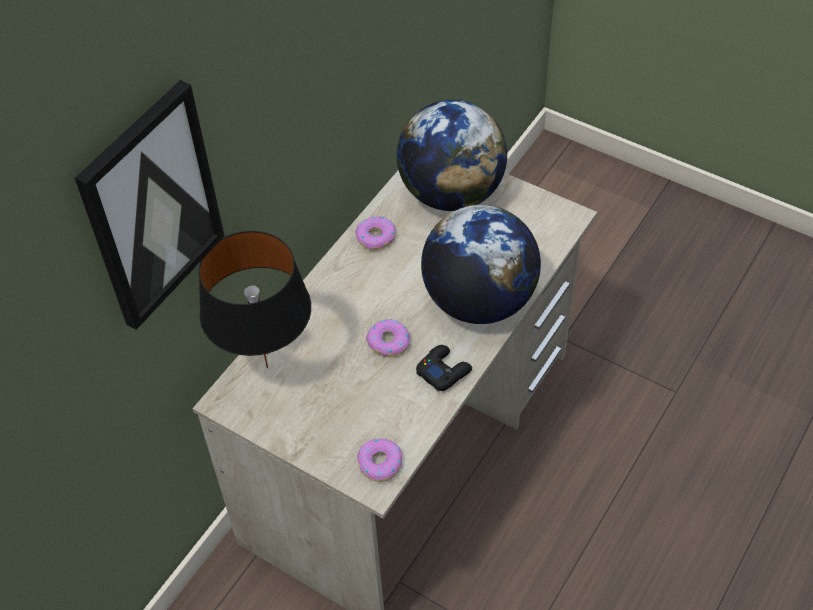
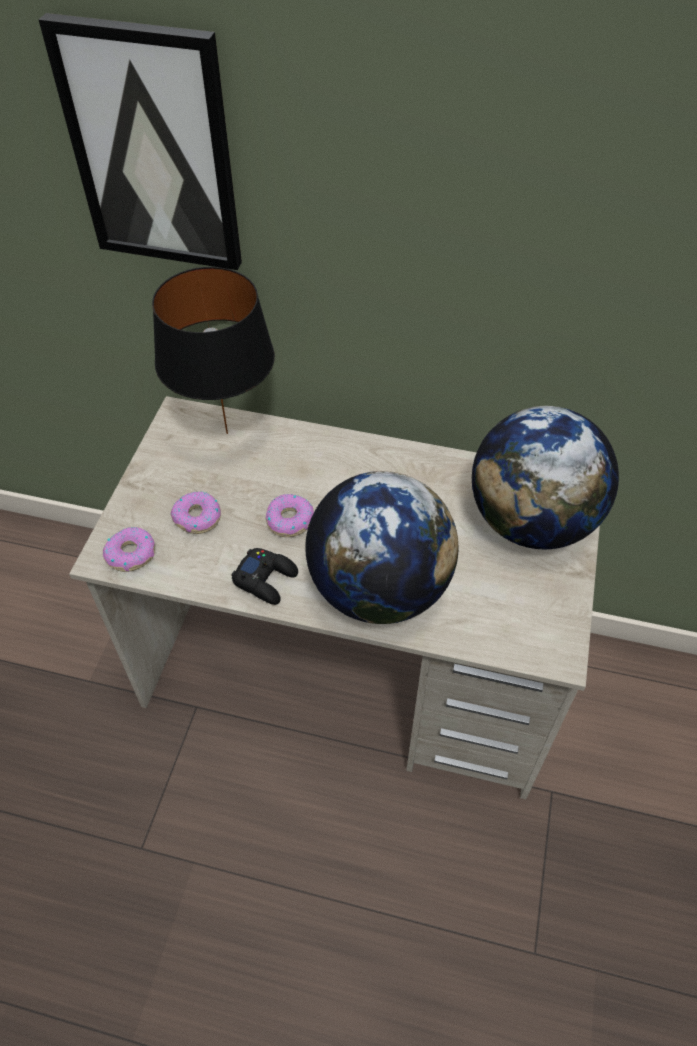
camera: 70 degrees right, 0 degrees up
(376, 237) = (430, 471): donut -> donut (197, 517)

